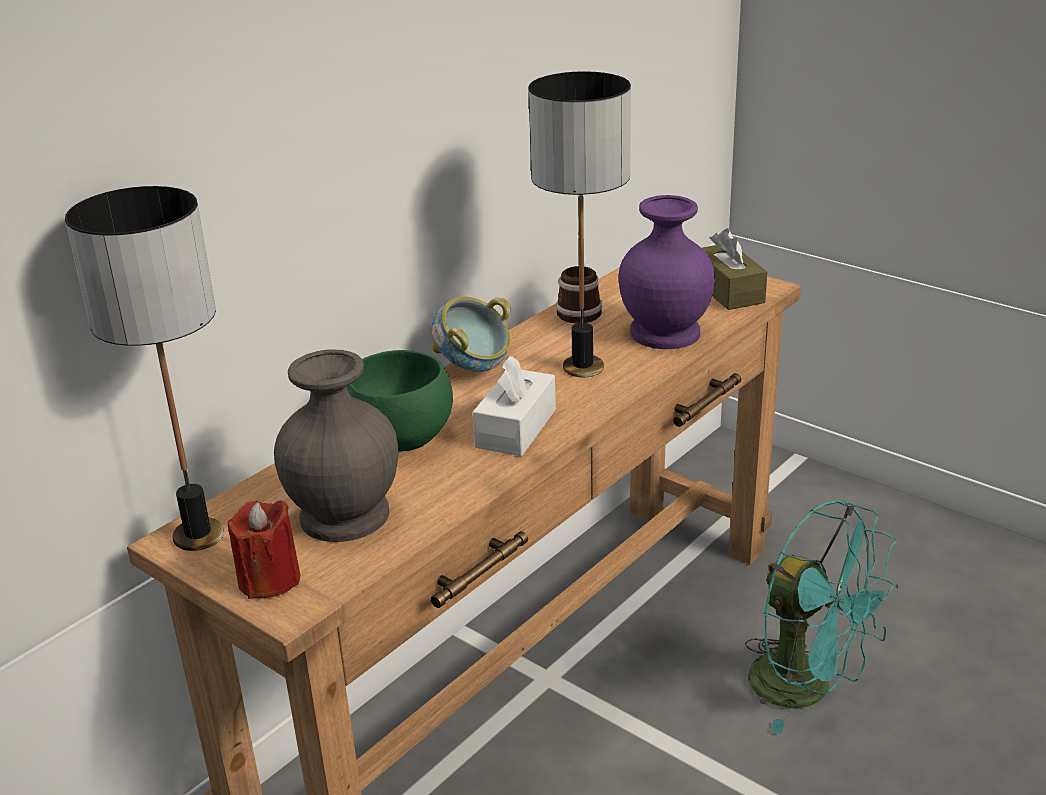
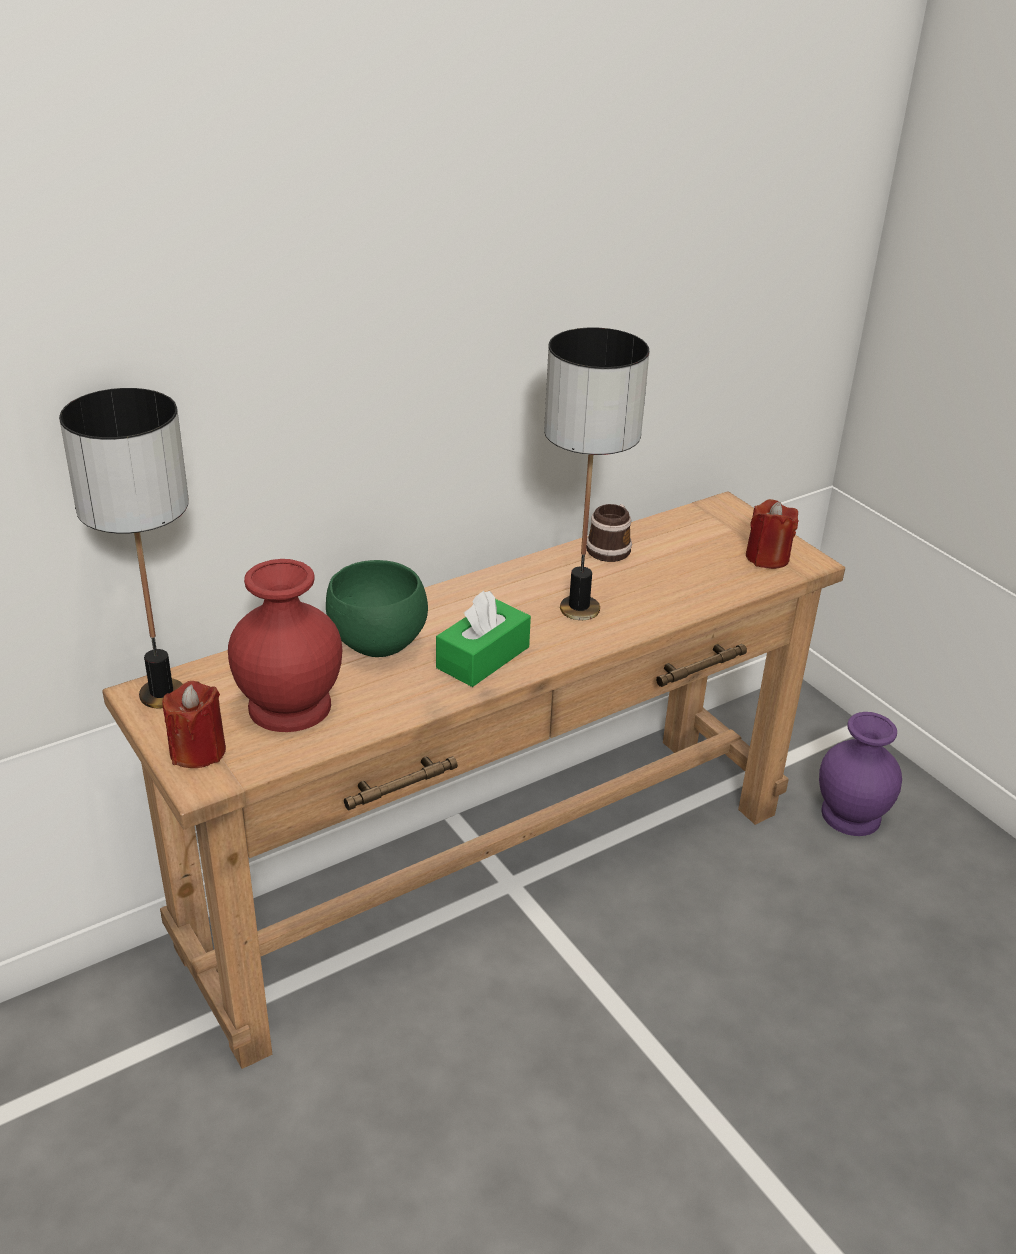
camera: 15 degrees right, 5 degrees up
(347, 515) = (292, 707): grey vase -> red vase
(473, 369) = (479, 587): bowl -> none
(516, 428) = (483, 657): white tissue box -> green tissue box
(664, 332) = (678, 588): purple vase -> purple vase (850, 814)
(728, 291) = (767, 557): brown tissue box -> red candle
(807, 688) = (750, 963): turquoise fan -> none

